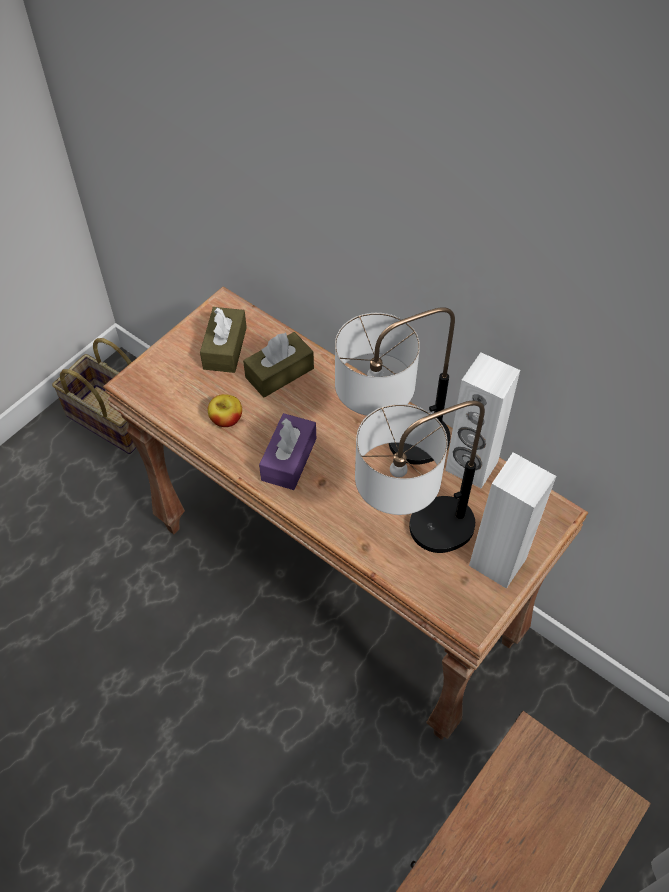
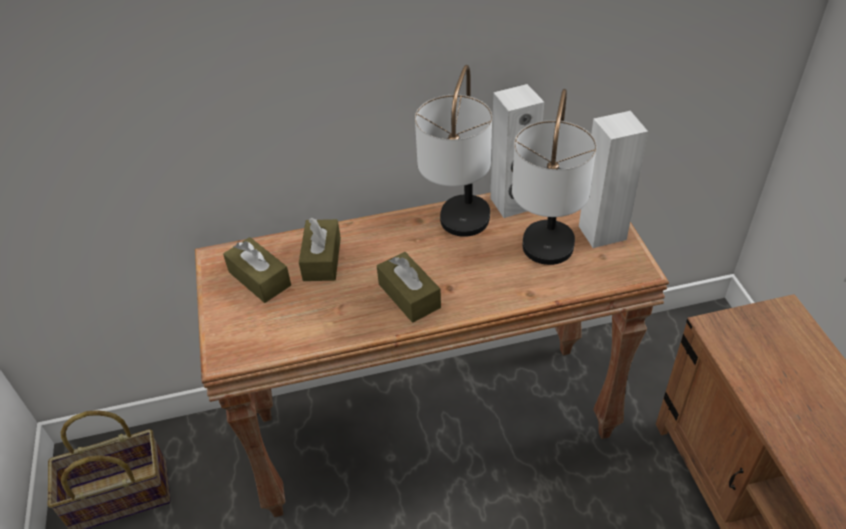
camera: 50 degrees left, 10 degrees down
(226, 420) = (331, 314): apple -> none
(289, 459) = (409, 296): purple tissue box -> brown tissue box

